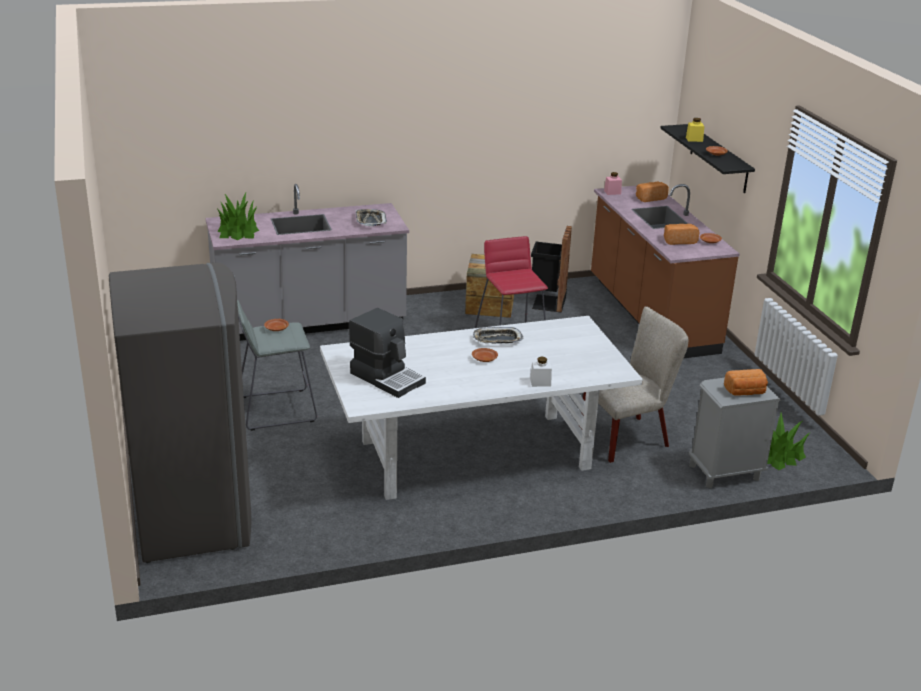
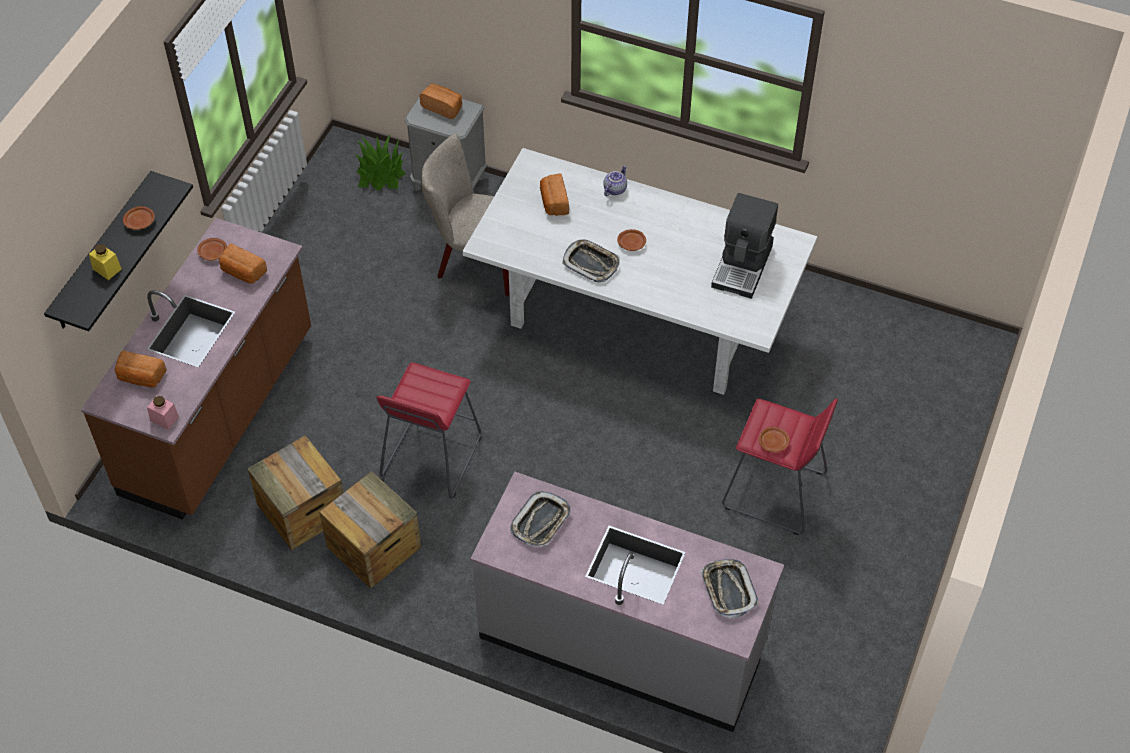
camera: 140 degrees left, 25 degrees up
(193, 516) = (939, 385): grey fridge -> none
(238, 231) = (728, 590): potted plant -> tray
(276, 409) = (774, 491): grey stool -> red stool
(387, 377) = (743, 266): coffee machine -> coffee machine turned 150 degrees counterclockwise
(540, 382) = (614, 189): white jar -> teapot
(547, 303) = (302, 510): black trash can -> crate
(570, 358) = (553, 202): none -> bread

